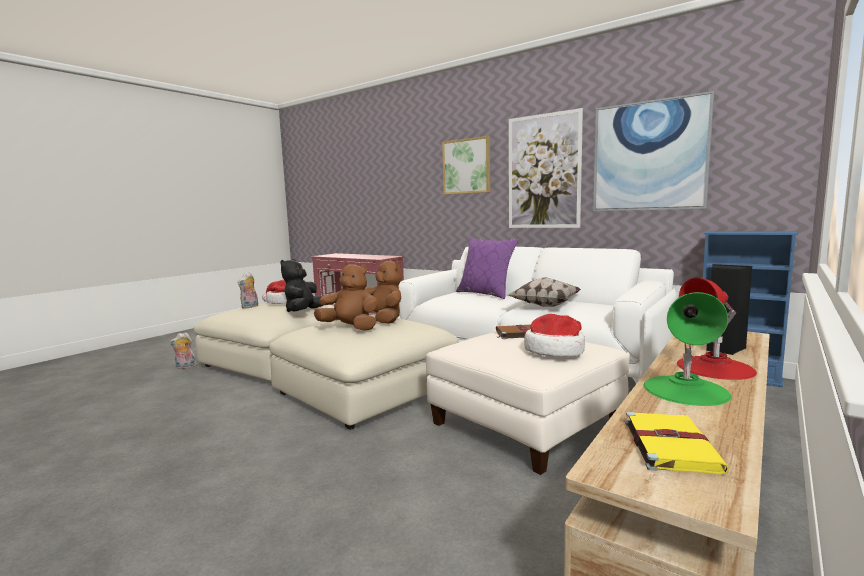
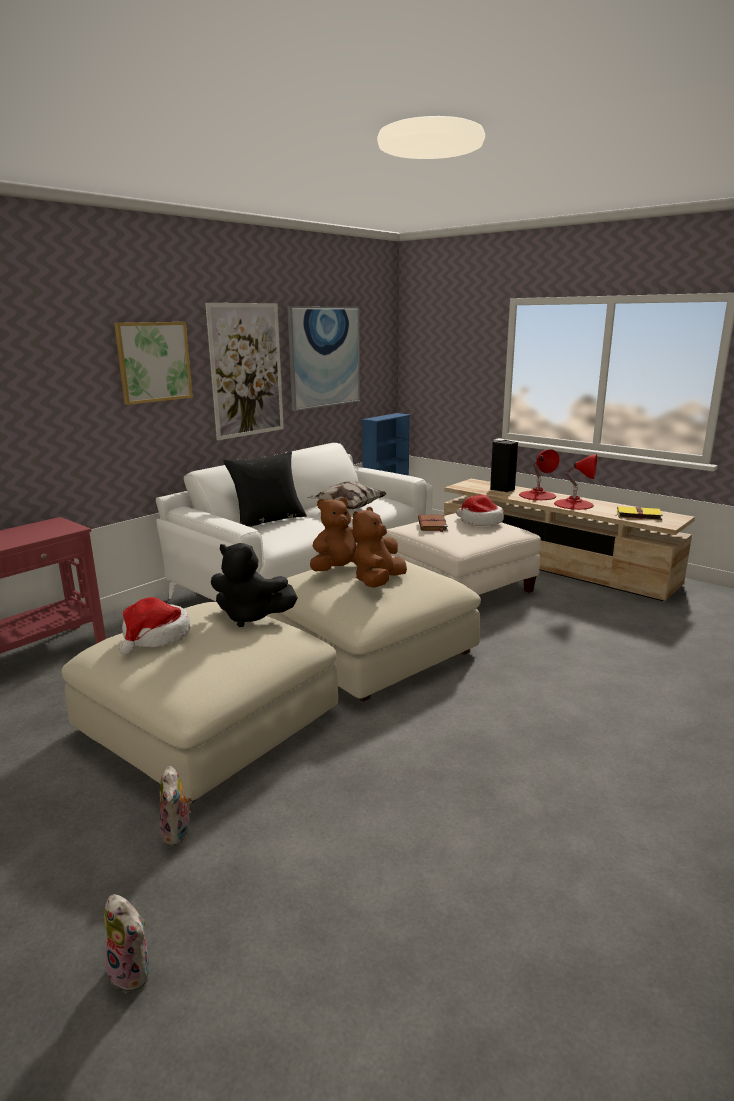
camera: 85 degrees left, 10 degrees up
(250, 307) = (165, 665): plush toy -> plush toy (133, 971)
(486, 294) = (268, 520): purple pillow -> black pillow
(686, 390) = (573, 504): green table lamp -> red table lamp

